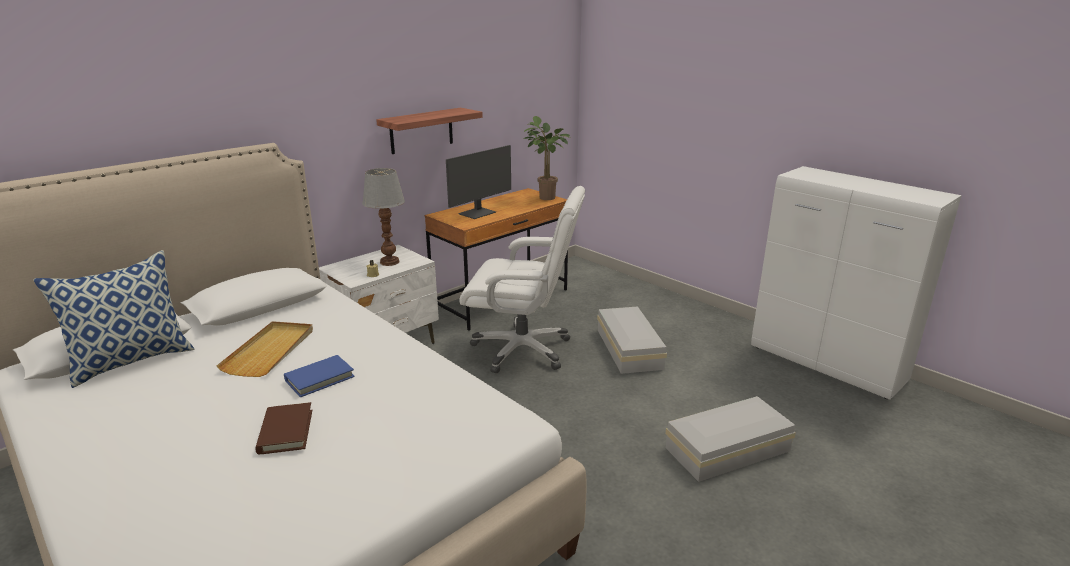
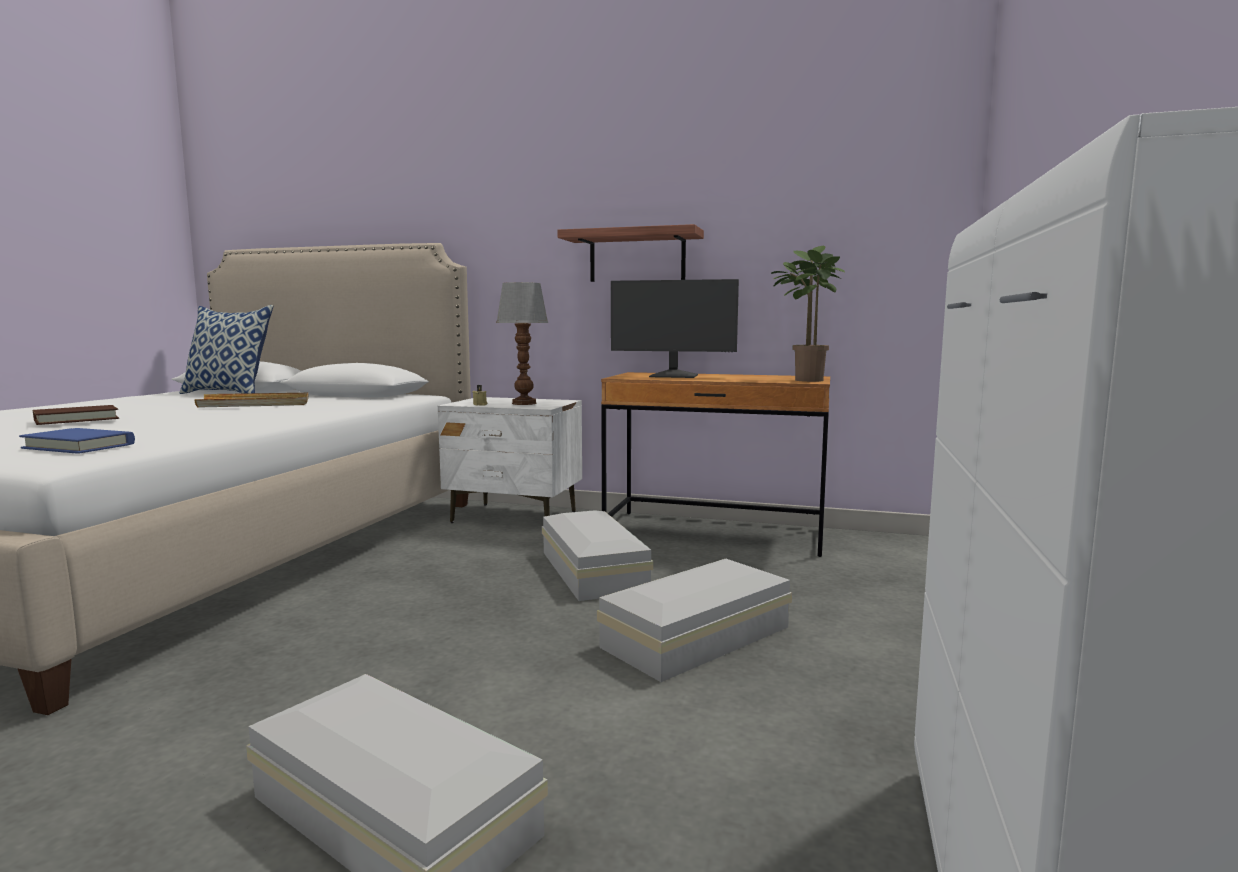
camera: 60 degrees right, 15 degrees down
(319, 378) = (193, 414): blue book -> blue book (79, 446)
(523, 349) = (592, 572): white office chair -> white storage box

